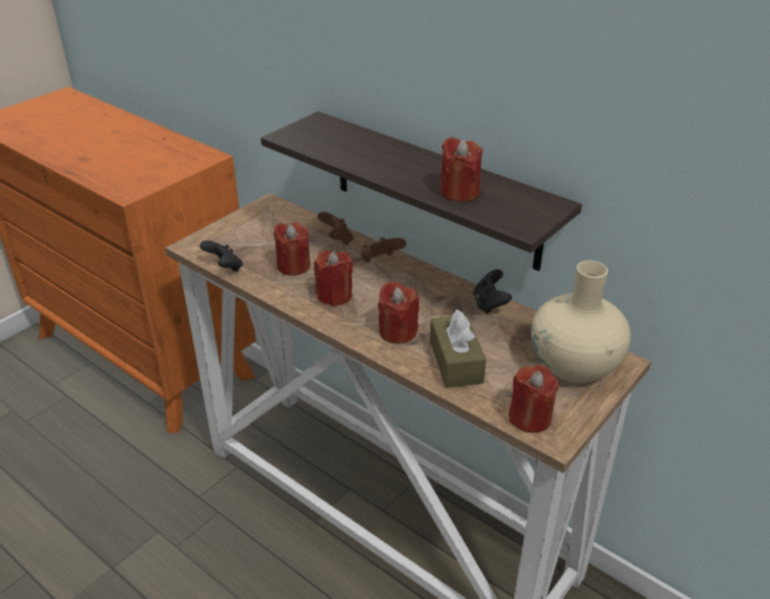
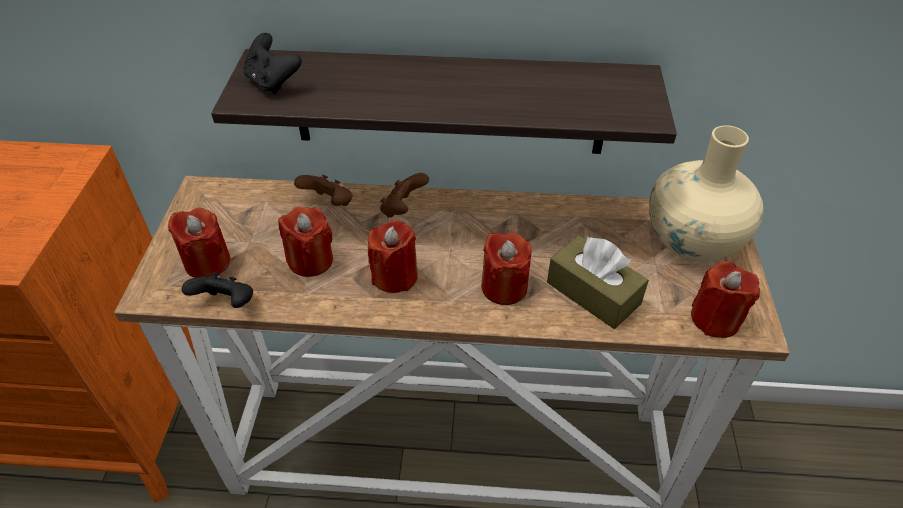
camera: 35 degrees left, 10 degrees up
(459, 192) = (534, 98): red candle -> red candle (207, 262)
(490, 304) = (557, 209): black game controller -> black game controller (273, 82)

